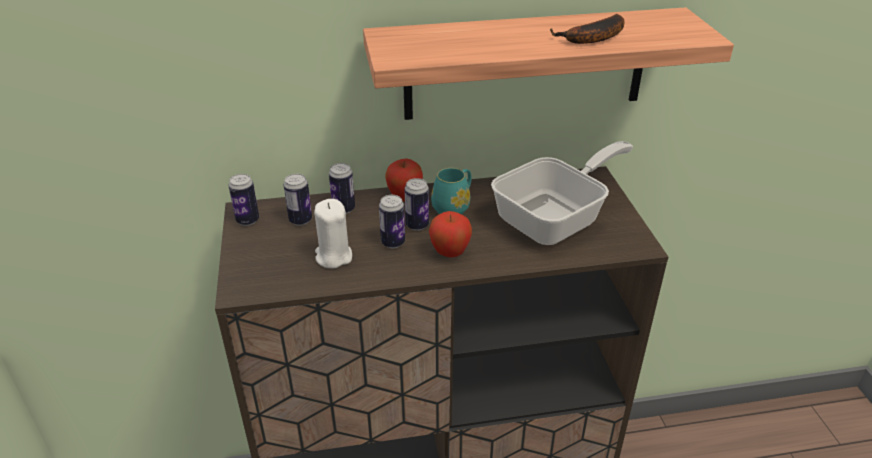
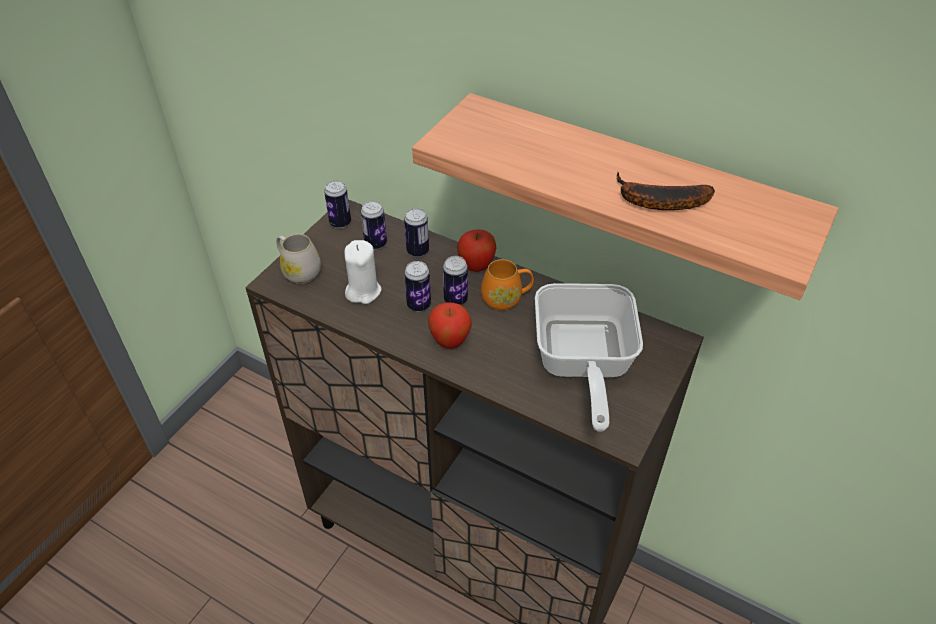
camera: 40 degrees right, 10 degrees up
(253, 271) = (298, 271): none -> white mug
(454, 206) = (506, 298): turquoise mug -> orange mug
(557, 218) = (582, 364): frying pan -> frying pan turned 90 degrees clockwise

